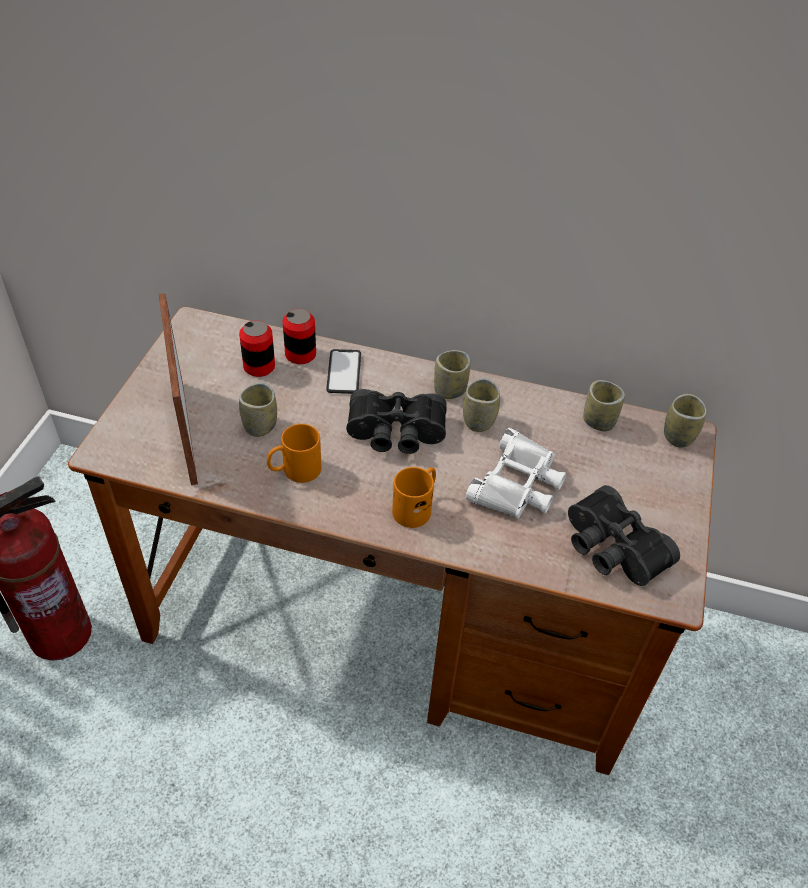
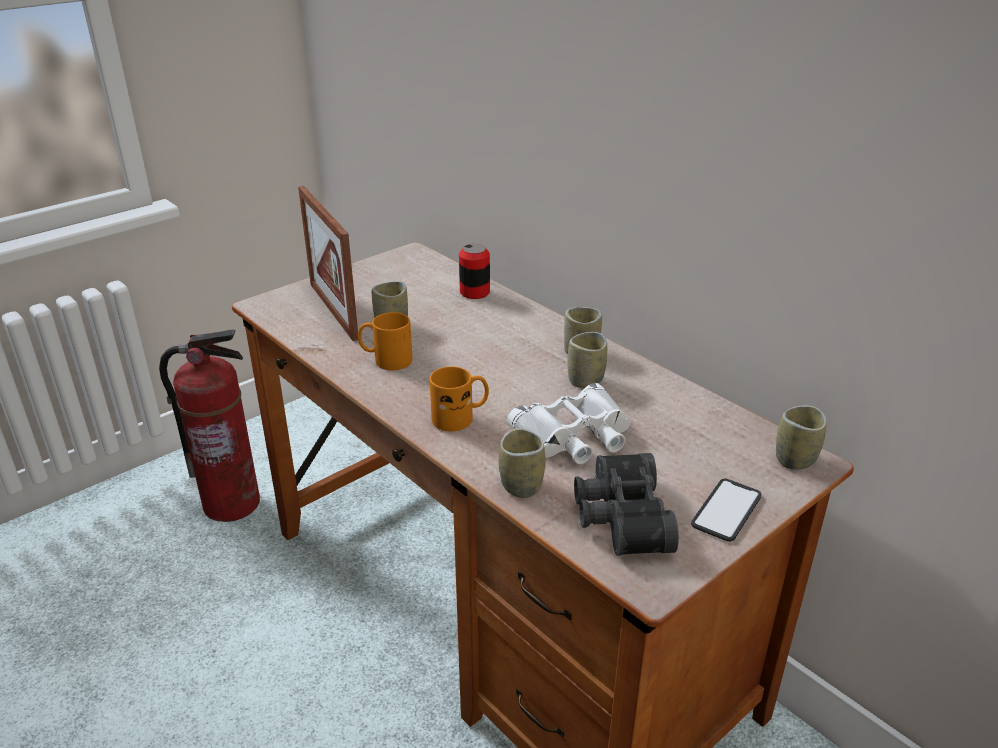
camera: 35 degrees right, 15 degrees down
(186, 431) = (333, 311): picture frame -> picture frame turned 45 degrees counterclockwise
(259, 366) = (432, 290): can -> none
(344, 372) = (498, 313): phone -> phone (726, 510)
(396, 434) = (498, 365): black binoculars -> none
(598, 421) = (712, 419): cup -> cup (521, 485)

